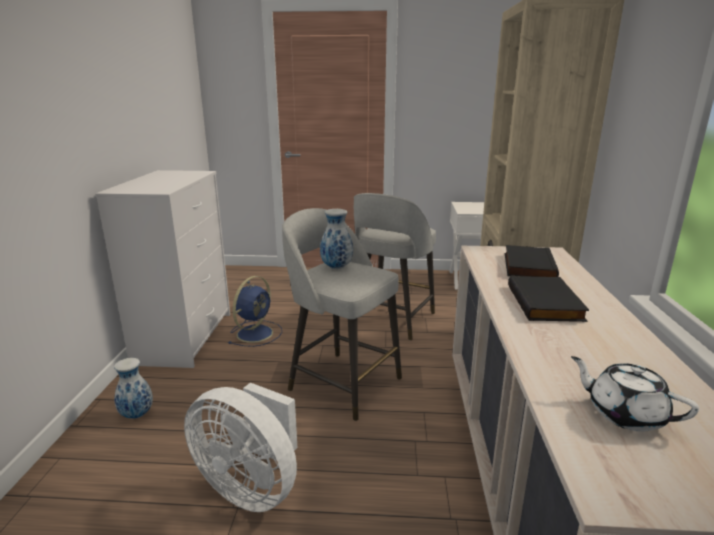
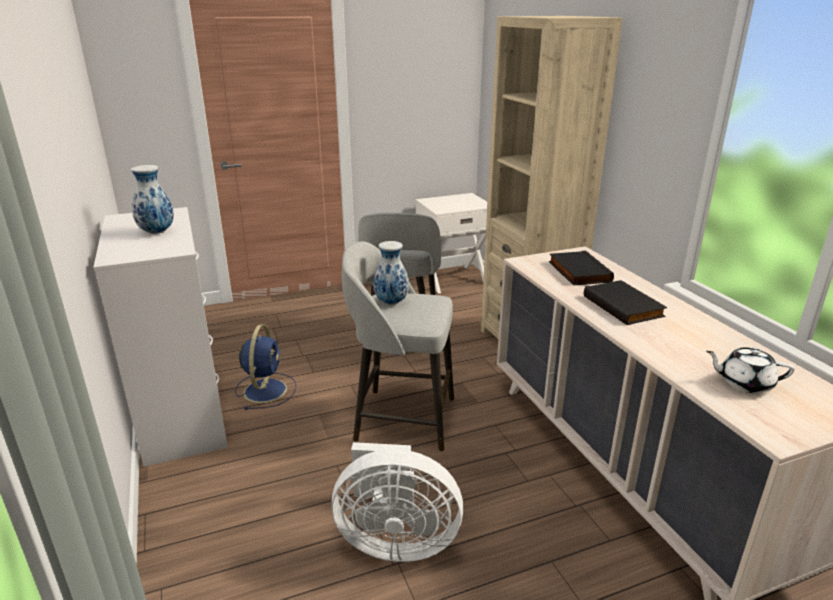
camera: 25 degrees left, 5 degrees up
(136, 415) = (209, 517): vase -> vase (157, 232)

